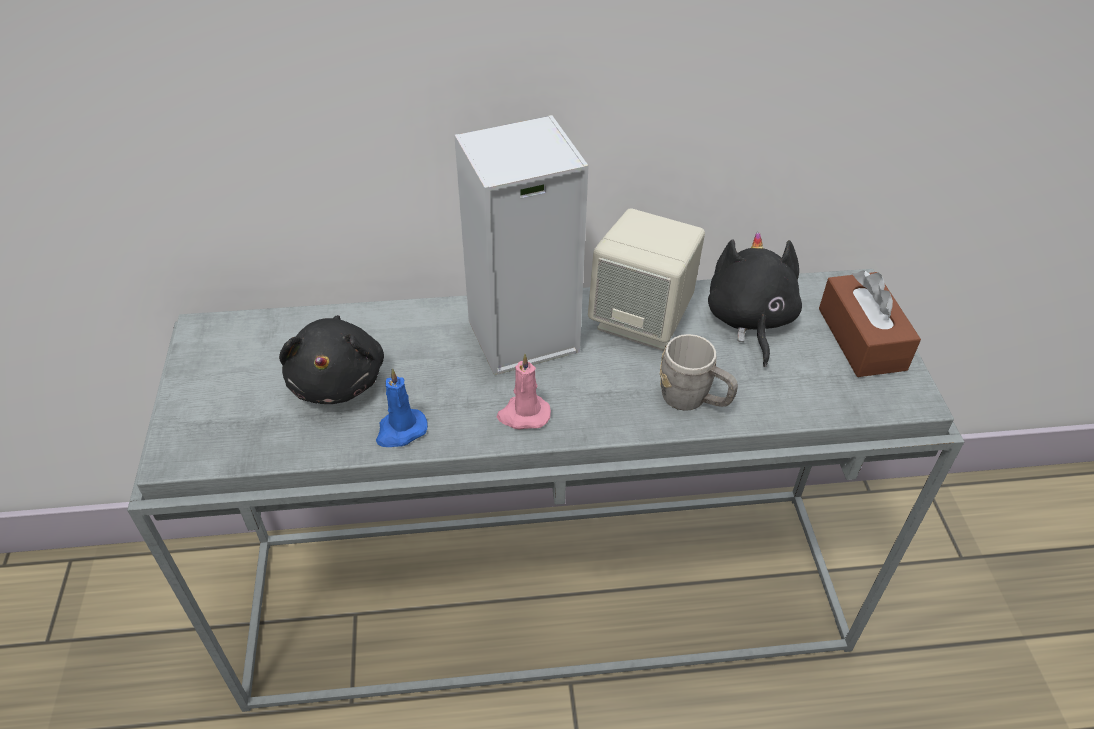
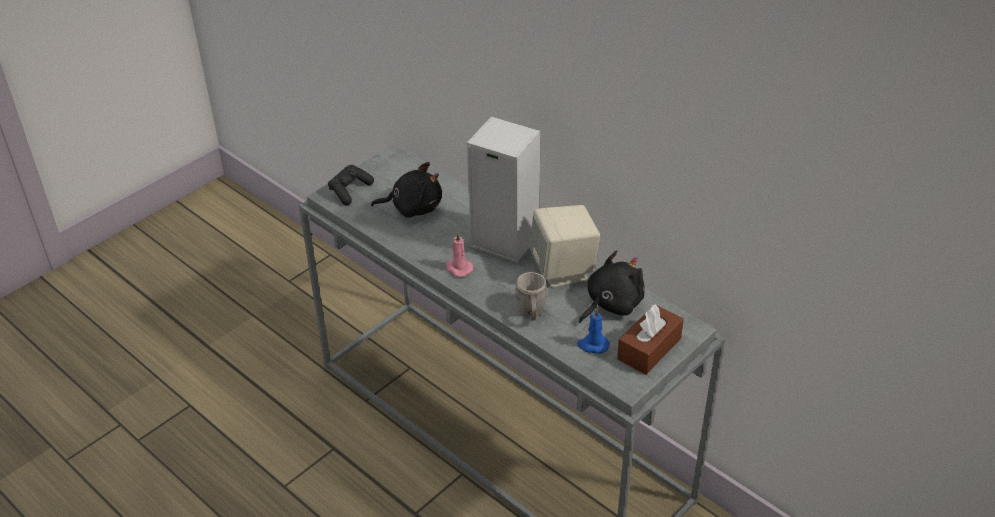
camera: 50 degrees right, 5 degrees down
(204, 424) = (350, 191): none -> black game controller
(338, 379) = (413, 207): black plush toy -> black plush toy turned 135 degrees counterclockwise
(400, 430) = (408, 241): blue candle -> blue candle (592, 345)

